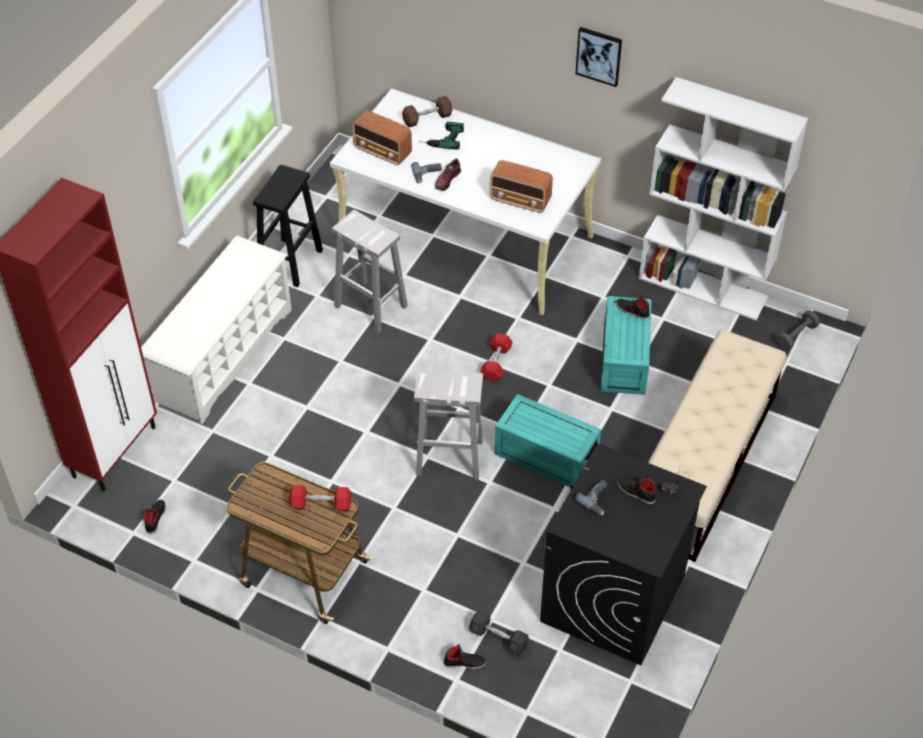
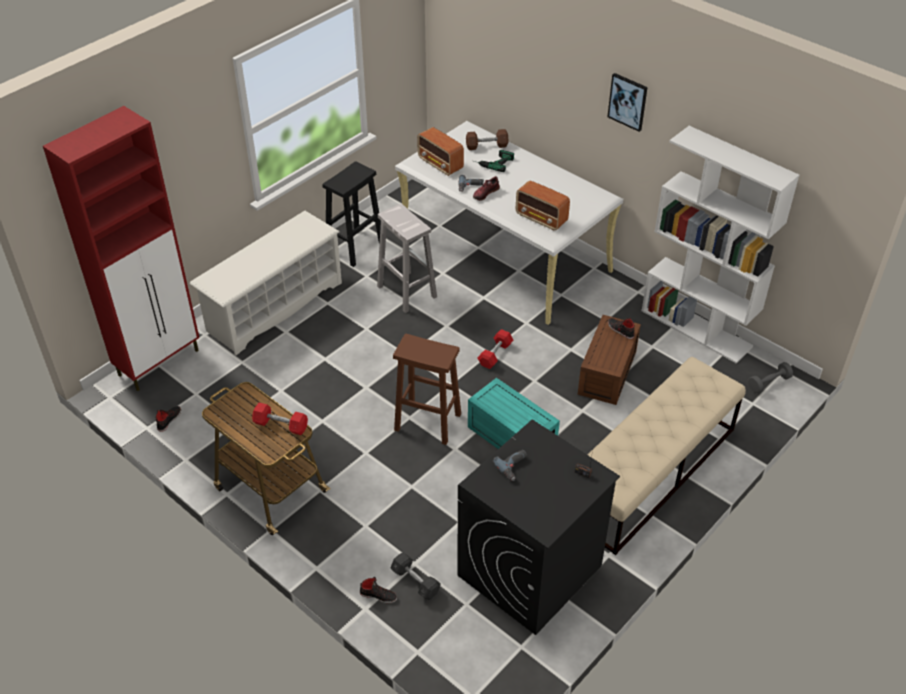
camera: 15 degrees right, 5 degrees down
(448, 458) = (426, 422): white stool -> brown stool
(625, 360) = (608, 373): turquoise storage box -> brown storage box
(635, 492) = (551, 467): black shoe -> none

